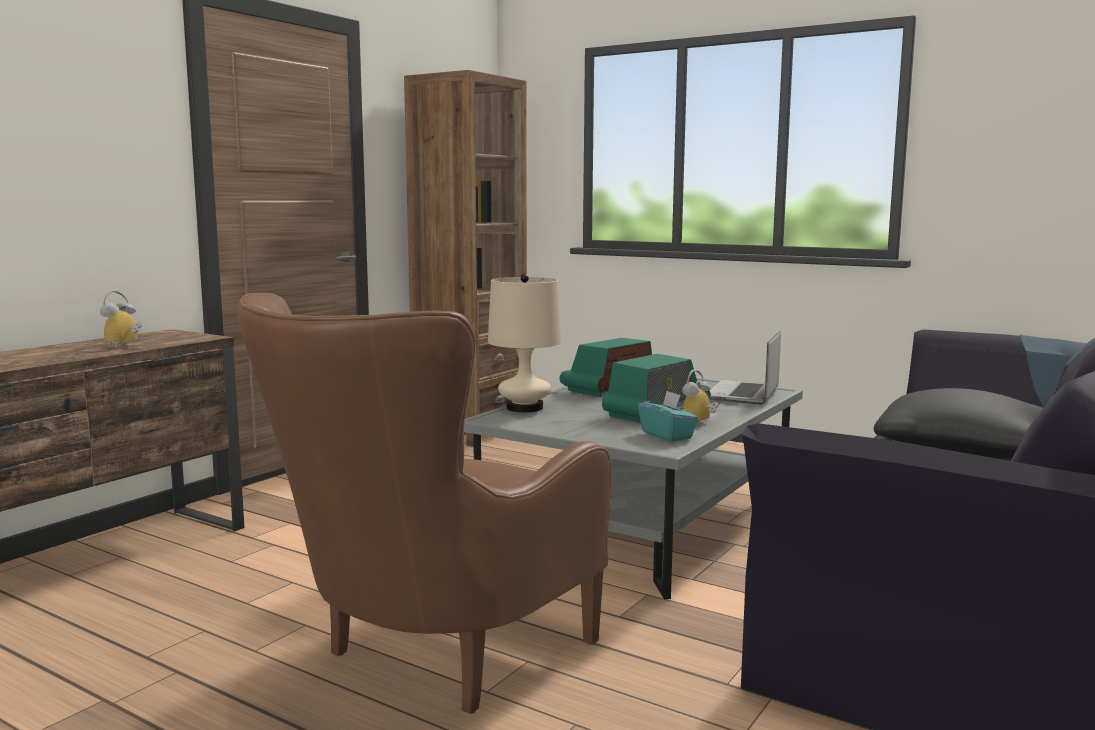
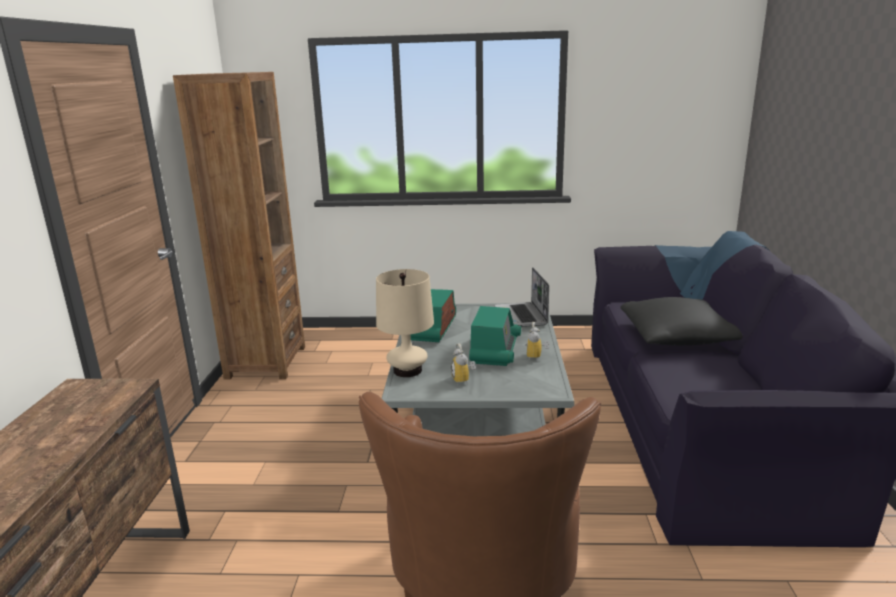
camera: 30 degrees left, 10 degrees up
(125, 346) = (75, 426): alarm clock -> alarm clock (464, 380)
(667, 435) = (535, 376): turquoise tissue box -> none

